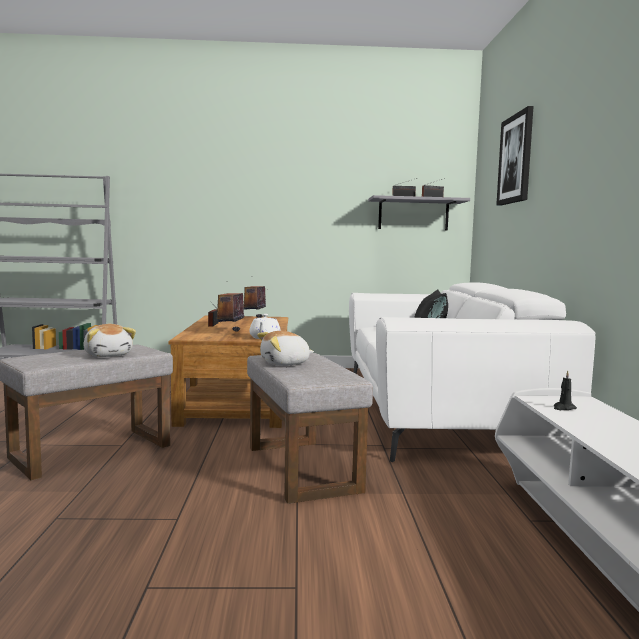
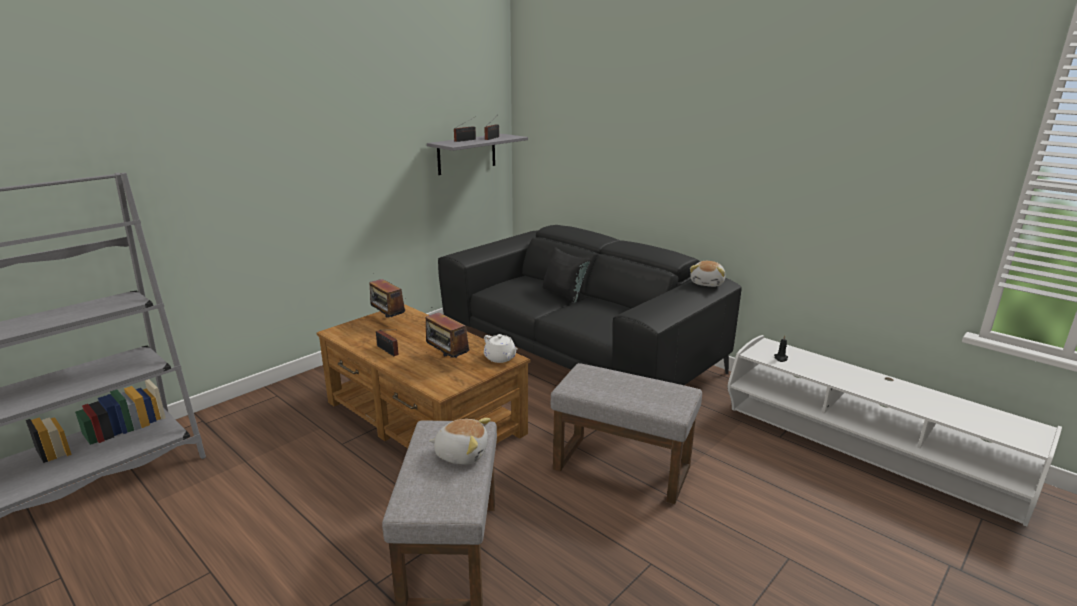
camera: 45 degrees left, 15 degrees up
(285, 364) = (609, 392): plush toy -> plush toy (707, 283)
(437, 408) = (578, 354): white sofa -> black sofa
(516, 159) = (600, 115): picture -> none

